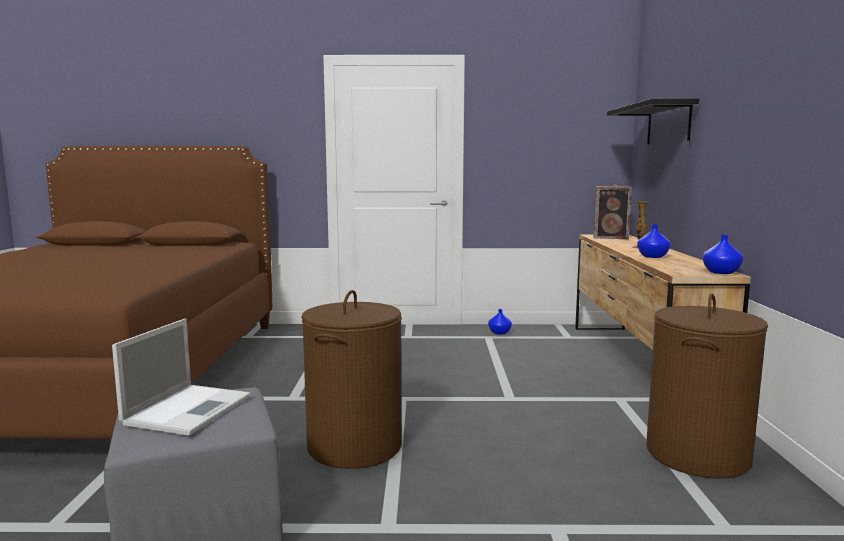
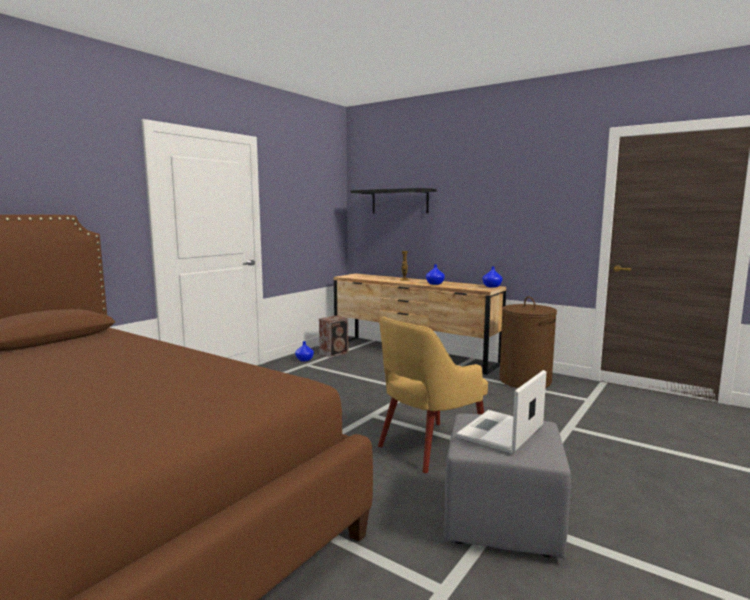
camera: 55 degrees left, 0 degrees up
(189, 409) = (500, 432): laptop -> laptop turned 105 degrees counterclockwise
(354, 446) = (429, 446): brown laundry basket -> yellow armchair
(611, 237) = (360, 276): speaker -> speaker (334, 353)

